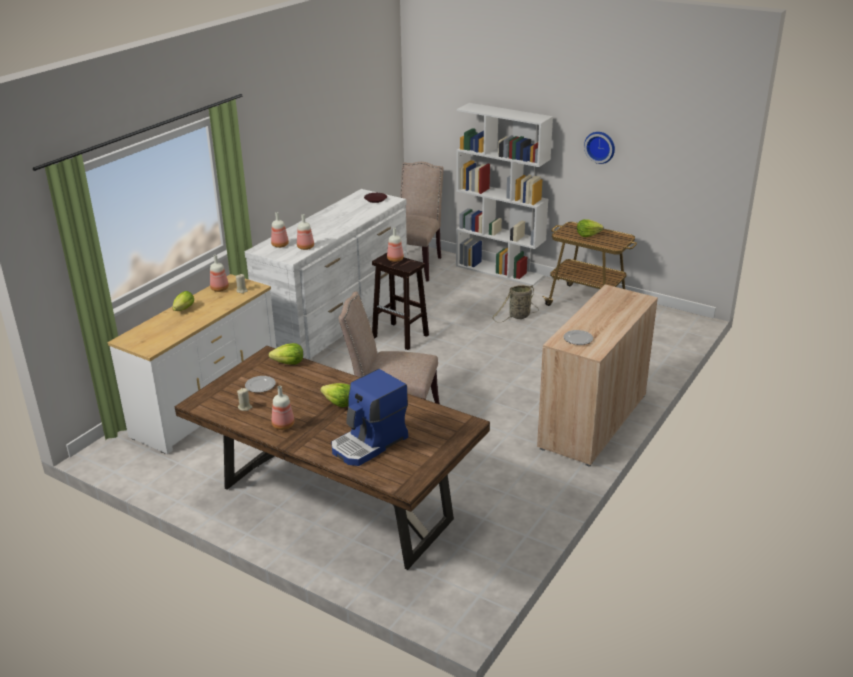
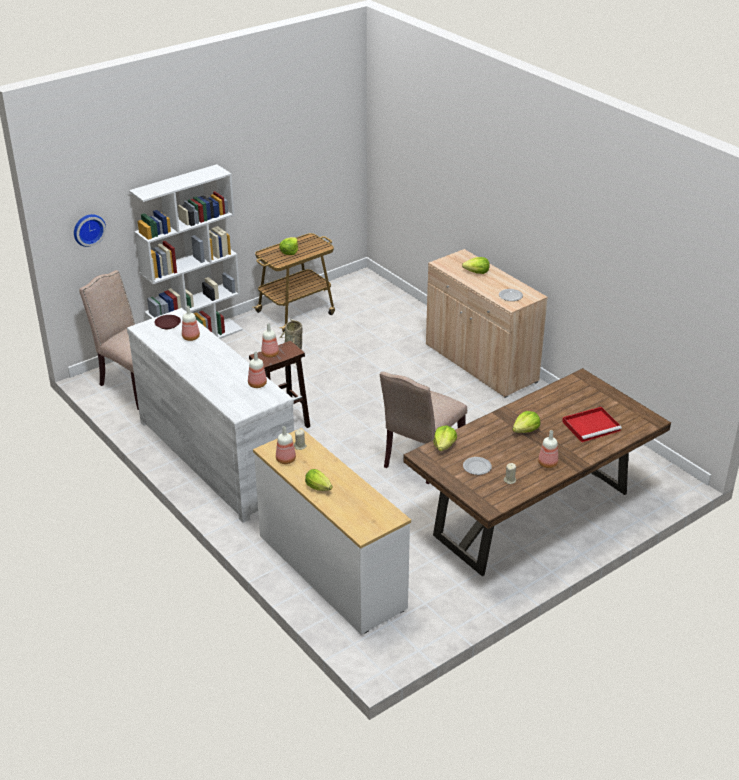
camera: 70 degrees left, 5 degrees up
(280, 245) = (238, 398): bottle -> bottle (190, 337)
(370, 444) = (592, 426): coffee machine -> red tray
(600, 147) = (261, 171): wall clock -> wall clock (88, 229)
(612, 312) = (477, 272): none -> lettuce

